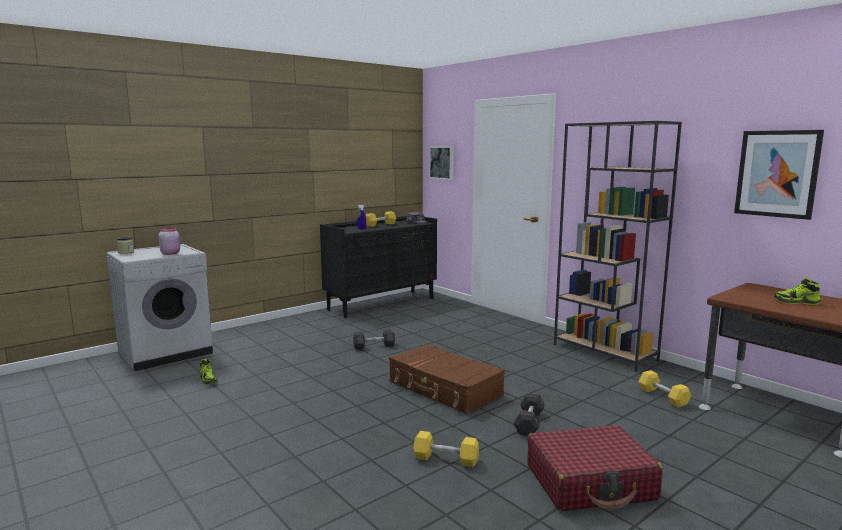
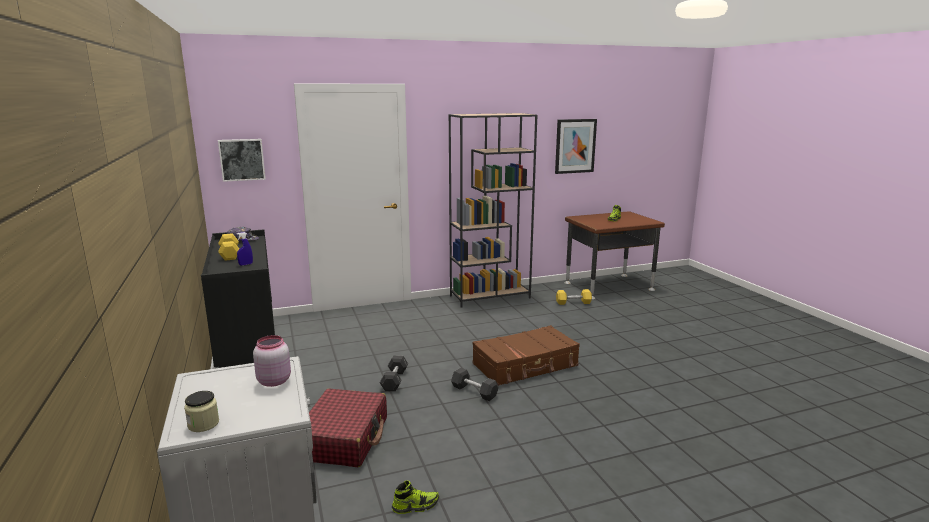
camera: 70 degrees left, 5 degrees up
(446, 459) = (645, 387): yellow dumbbell -> none
(529, 423) = (597, 348): grey dumbbell -> grey dumbbell (474, 392)
(590, 482) = (677, 350): red suitcase -> red suitcase (344, 438)

